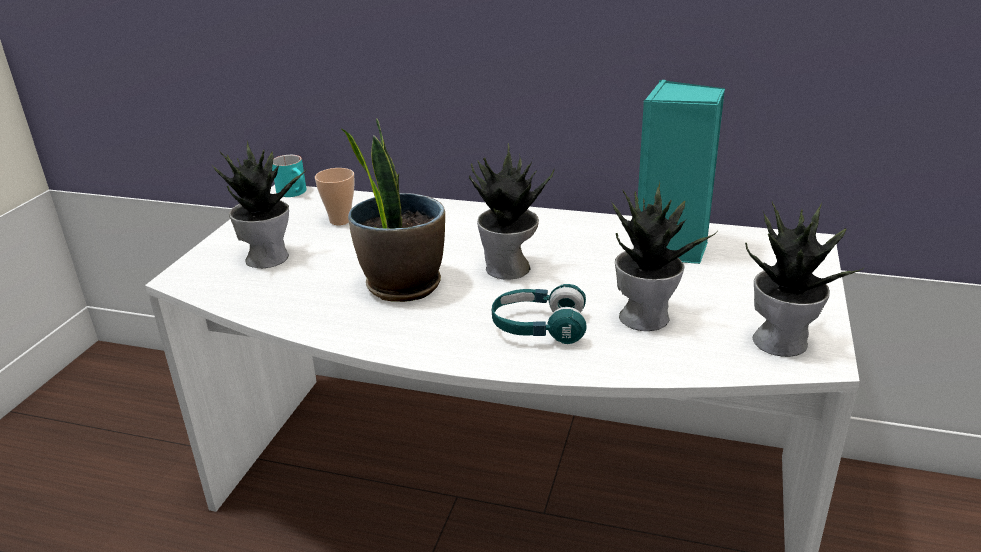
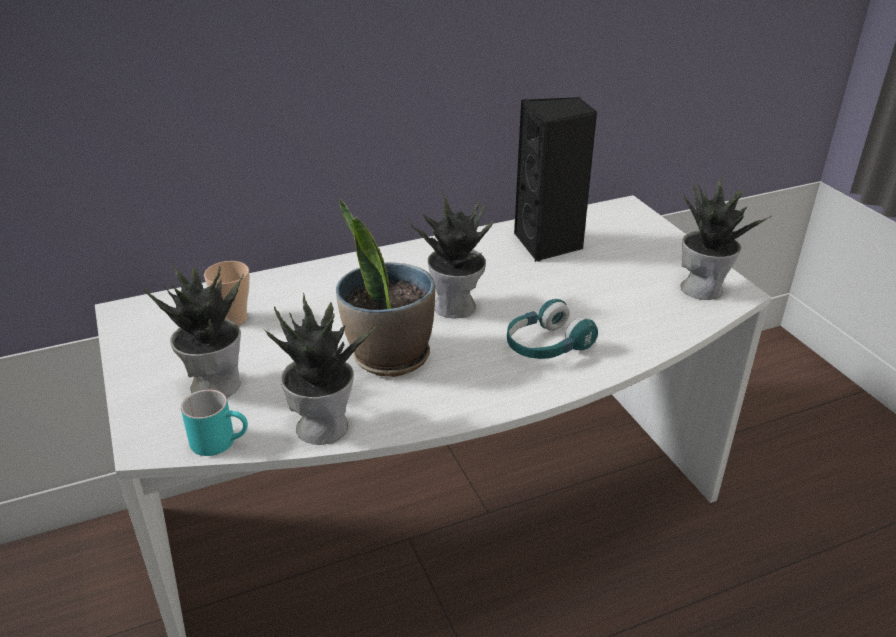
camera: 40 degrees left, 5 degrees up
(295, 193) = (137, 307): turquoise mug -> turquoise mug (221, 441)
(646, 317) = (603, 305): potted plant -> potted plant (323, 425)
(671, 249) = (549, 244): turquoise speaker -> black speaker

